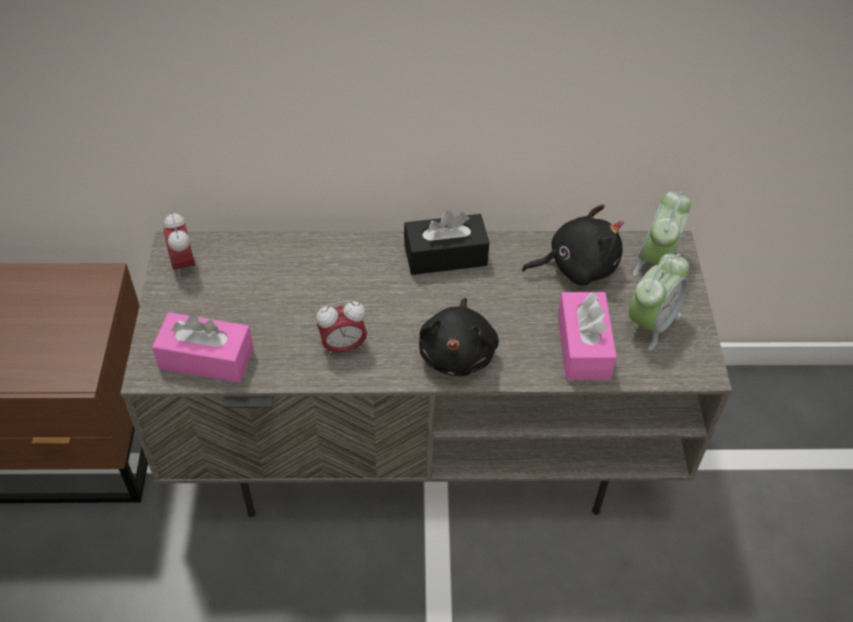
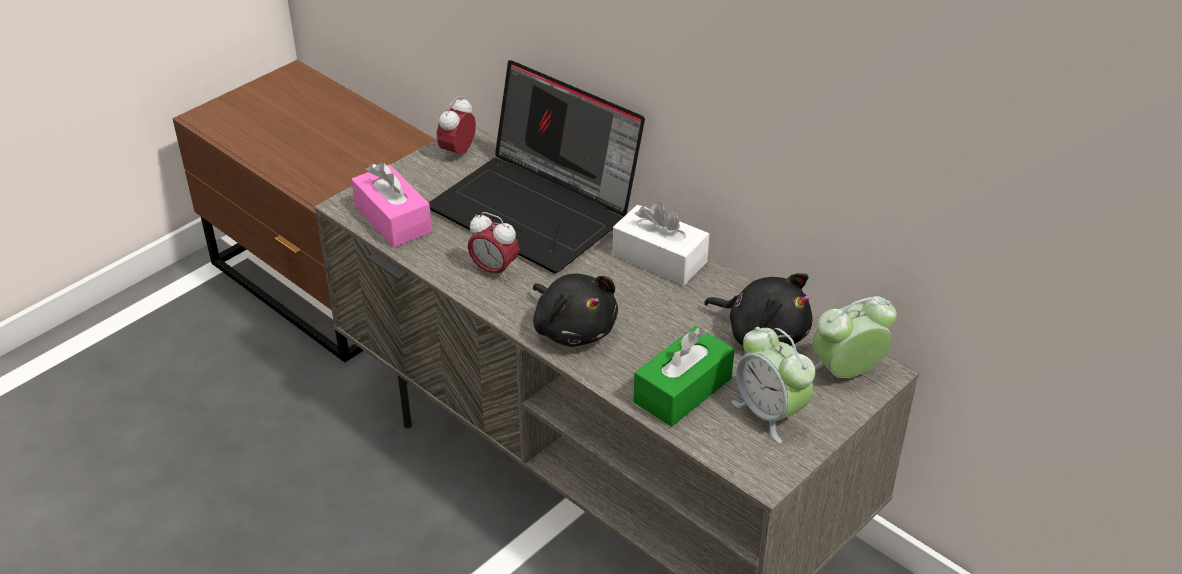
camera: 45 degrees right, 10 degrees down
(311, 273) = (538, 209): none -> laptop
(445, 255) = (659, 259): black tissue box -> white tissue box
(458, 353) = (573, 328): black plush toy -> black plush toy turned 90 degrees counterclockwise
(583, 346) = (683, 390): pink tissue box -> green tissue box
(651, 323) = (769, 413): alarm clock -> alarm clock turned 60 degrees clockwise

